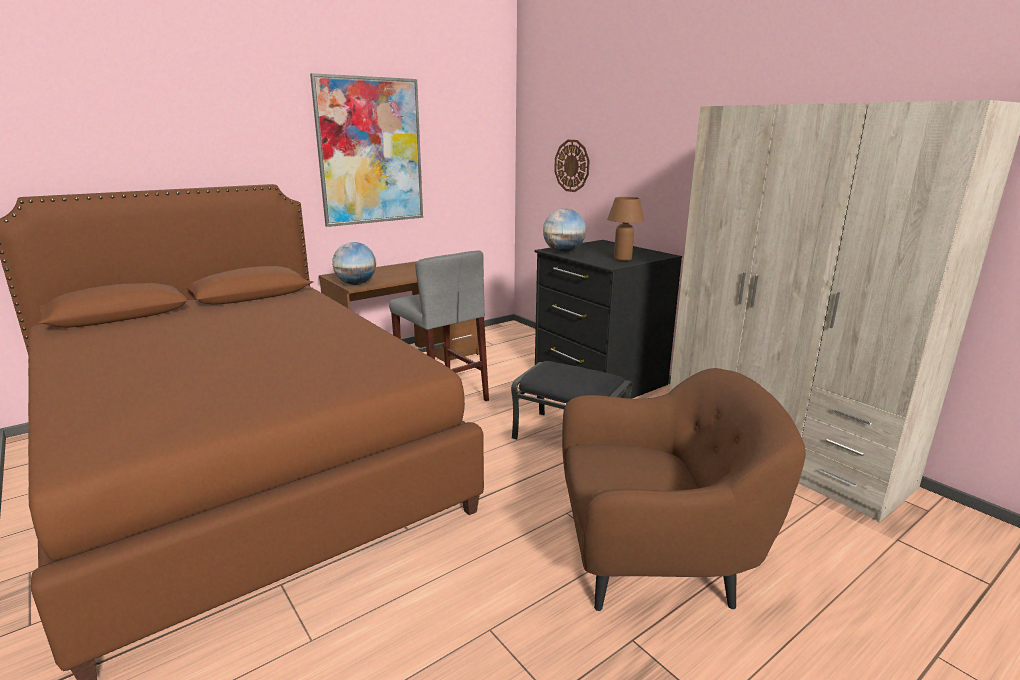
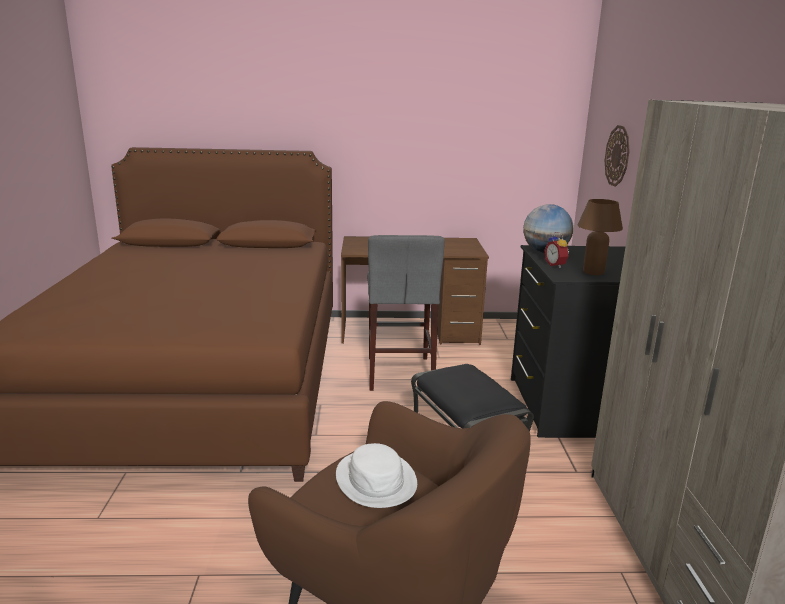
camera: 35 degrees right, 0 degrees up
(356, 284) = (357, 249): globe -> none
(370, 151) = (409, 126): picture -> none
(590, 259) = (556, 265): none -> alarm clock
(629, 460) = (376, 479): none -> white hat

